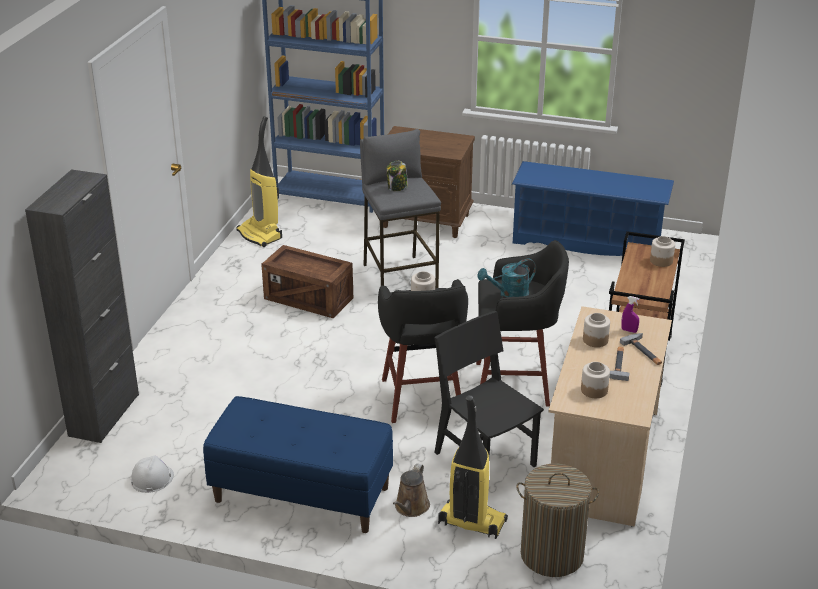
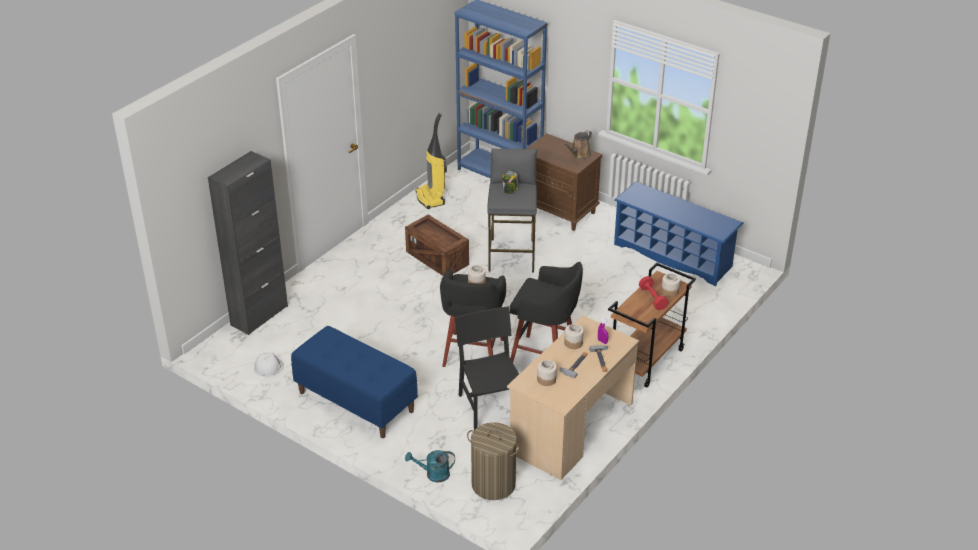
camera: 20 degrees right, 5 degrees up
(411, 508) = (420, 429): brown watering can -> brown watering can (579, 155)
(471, 522) = (454, 449): vacuum cleaner -> none
(509, 296) = (536, 296): turquoise watering can -> turquoise watering can (433, 474)
(647, 272) = (653, 298): none -> red dumbbell

